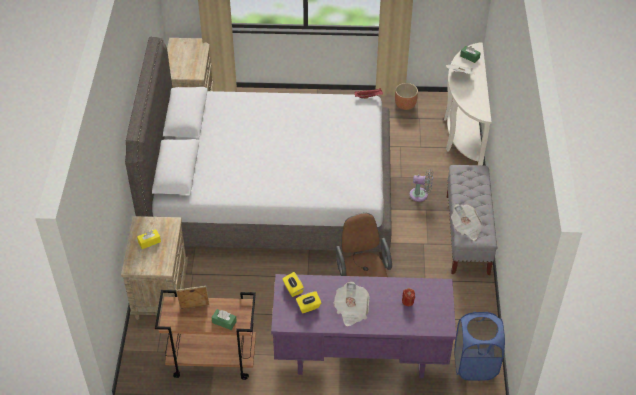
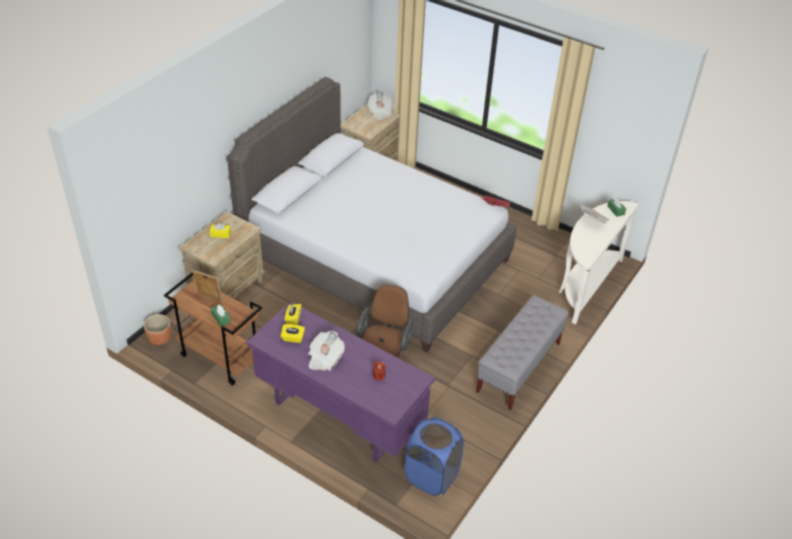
camera: 30 degrees right, 5 degrees down
(405, 105) = (553, 240): brown planter -> brown planter (160, 339)
(421, 195) = (504, 316): grey fan -> none
(466, 228) = (500, 351): newspaper -> newspaper (380, 112)

